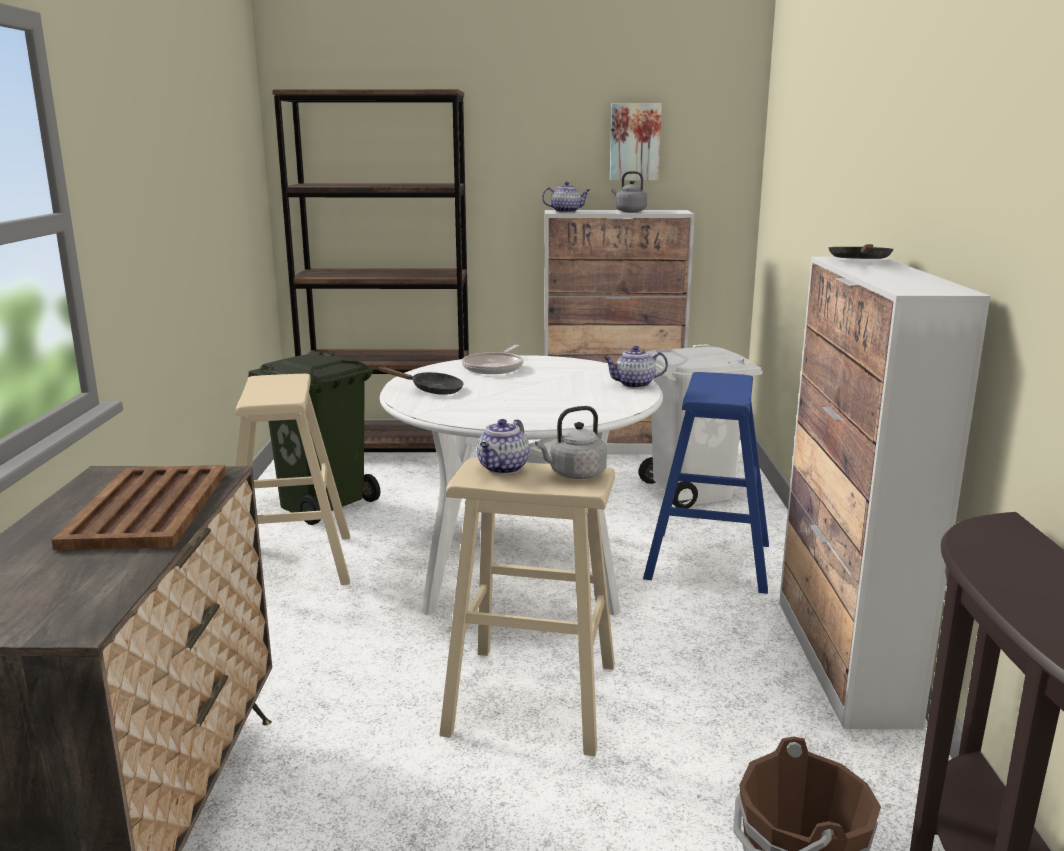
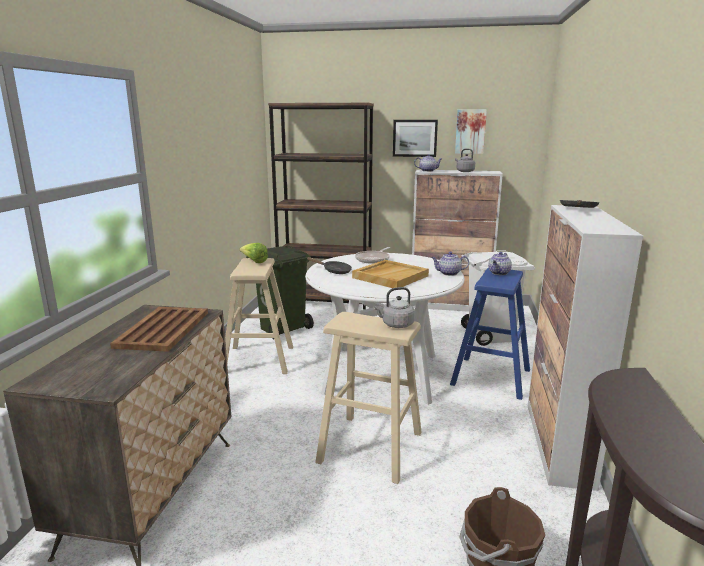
camera: 10 degrees right, 0 degrees up
(274, 381) = (254, 261): none -> lettuce
(503, 468) = (357, 319): teapot -> teapot (499, 273)
(535, 394) = (390, 276): none -> beige tray
(539, 154) = (415, 138): none -> picture

